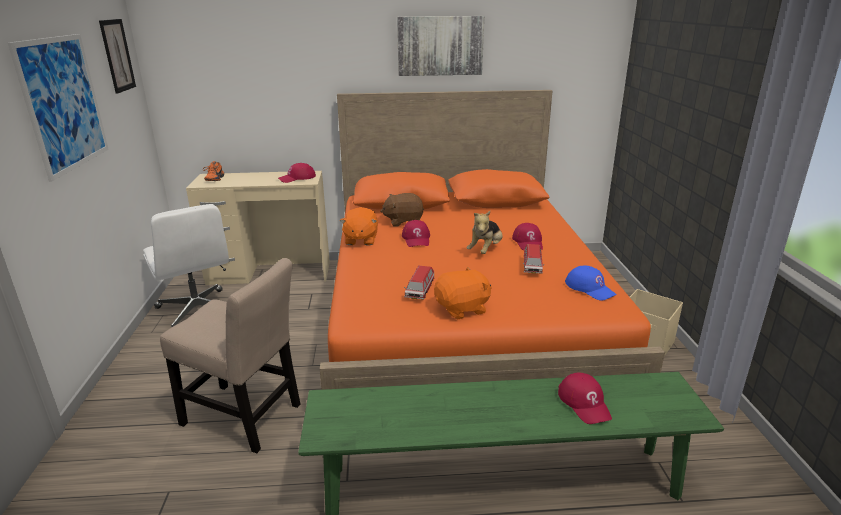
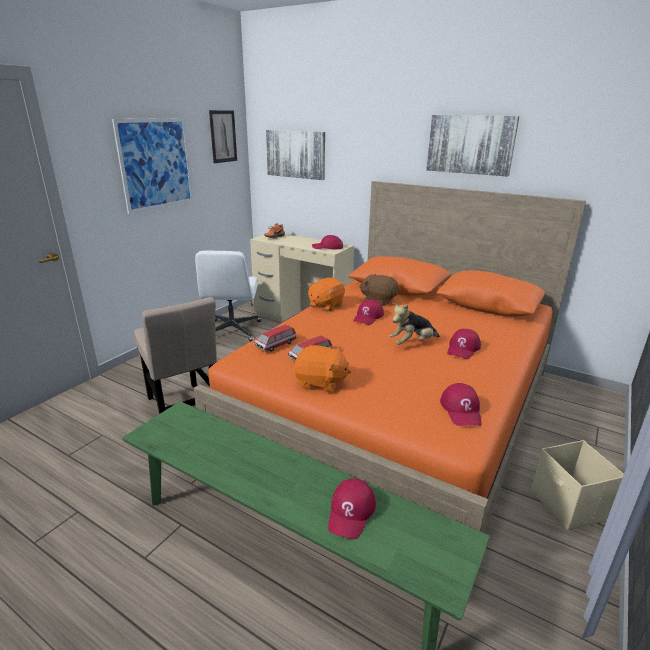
camera: 35 degrees right, 0 degrees up
(222, 71) = (296, 154): none -> picture
(532, 267) = (433, 371): toy car -> toy car (276, 345)
(590, 288) = (461, 410): blue cap -> red cap

